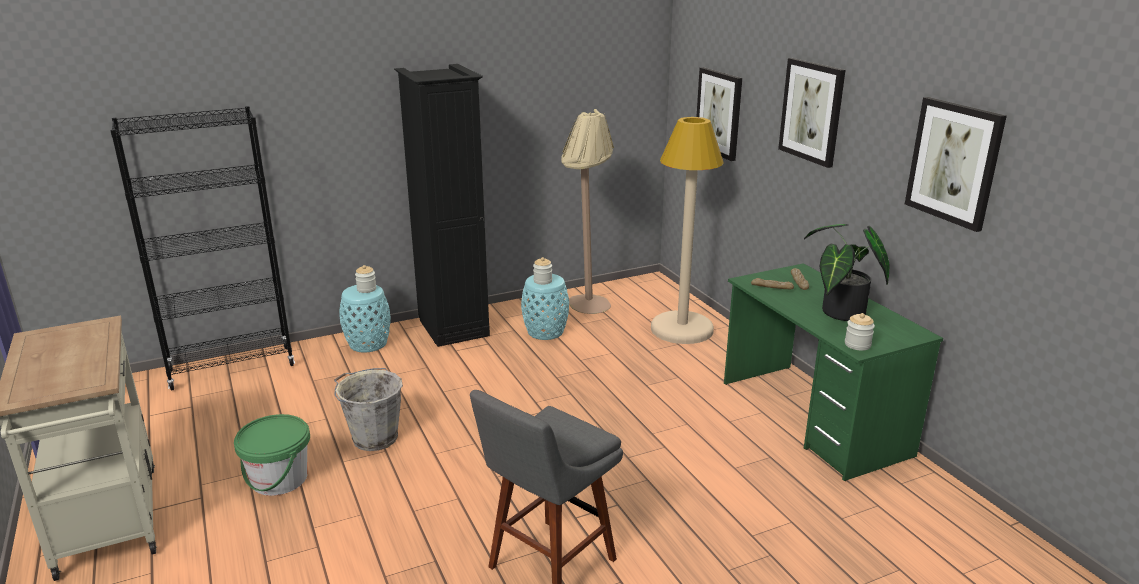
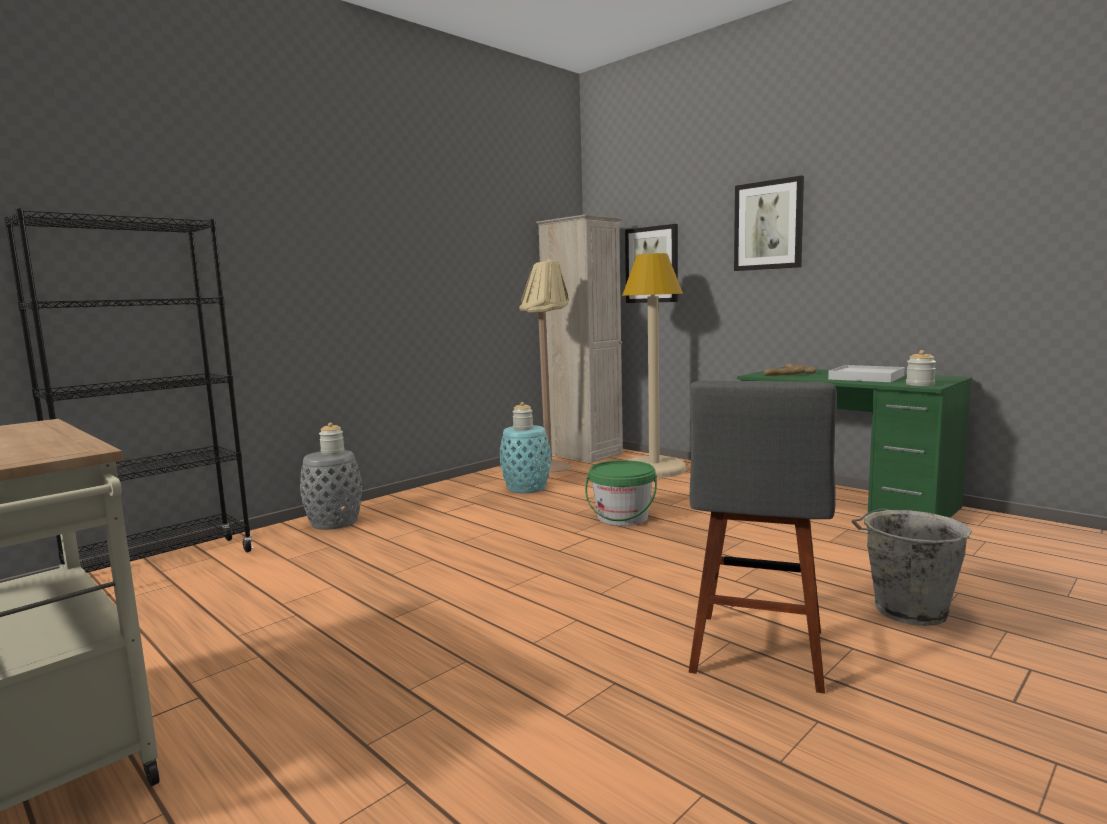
camera: 20 degrees left, 15 degrees down
(279, 479) = (313, 652): green bucket -> green bucket (622, 518)
(368, 344) = (334, 522): turquoise stool -> grey stool
(373, 437) = (413, 590): grey bucket -> grey bucket (907, 610)
(454, 327) = (425, 498): black cabinet -> none
(640, 290) = (585, 454): none -> beige cabinet
(838, 313) = (866, 377): potted plant -> white tray
(954, 162) = (950, 214): picture -> none

